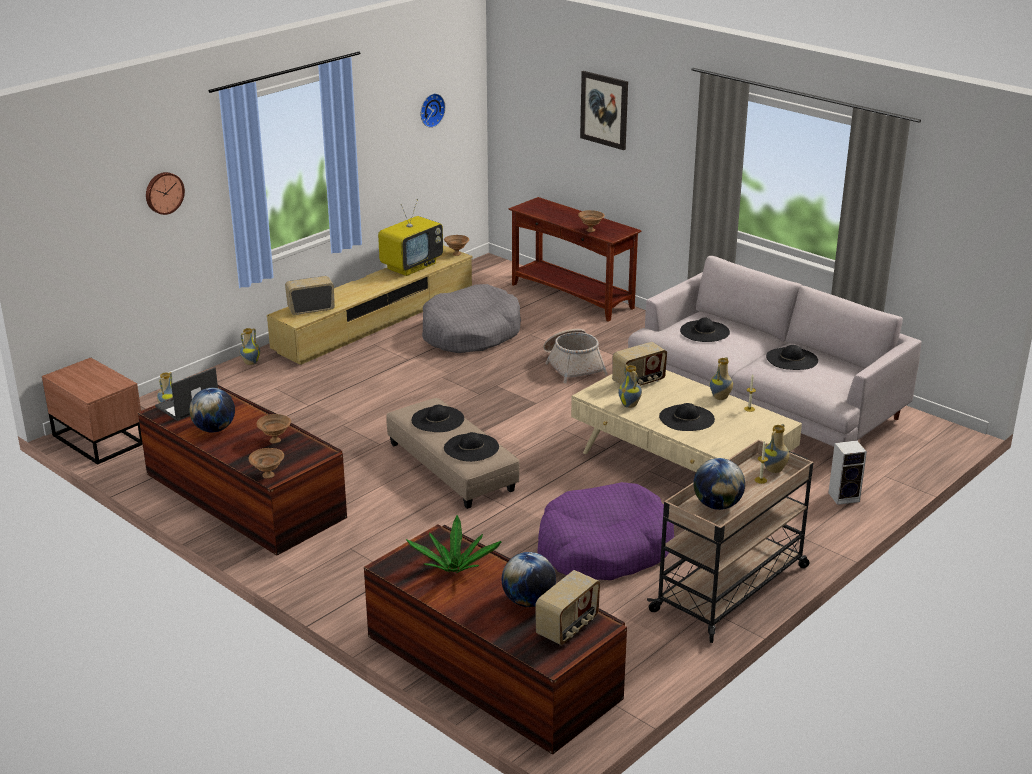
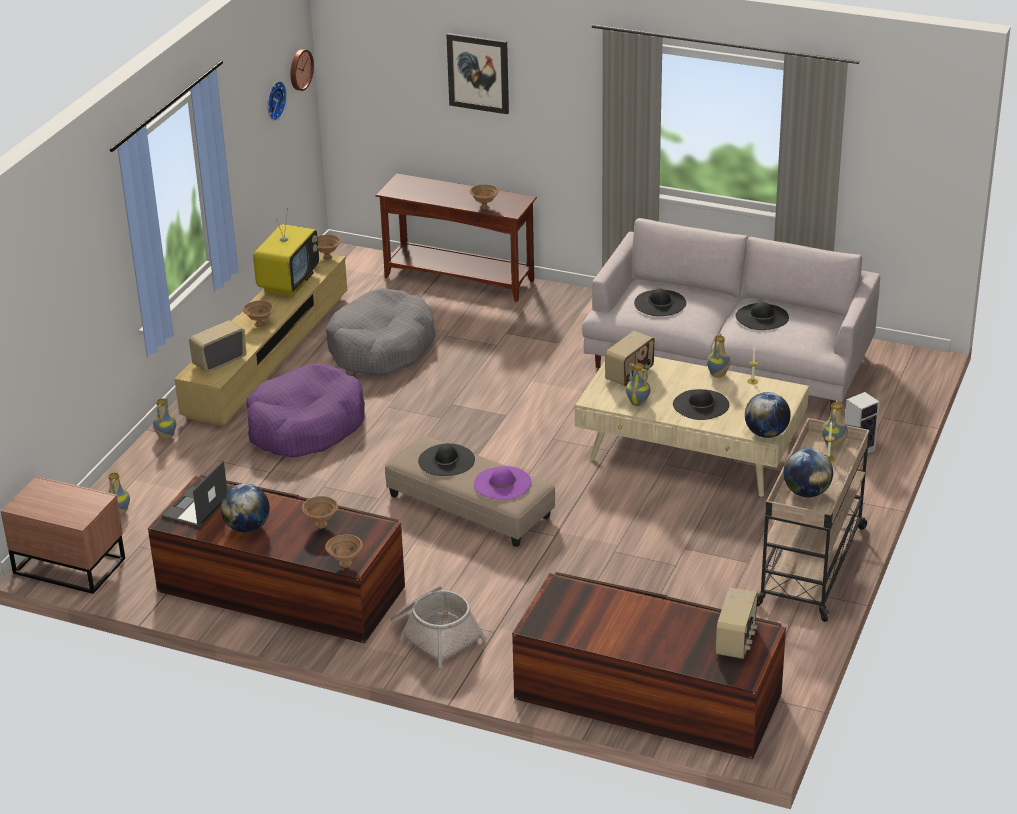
camera: 20 degrees left, 5 degrees up
(163, 192) = (76, 273): wall clock -> wall clock (299, 69)
(365, 290) = (260, 324): none -> brown bowl
(454, 568) = (597, 612): potted plant -> none
(471, 447) = (502, 483): black hat -> purple hat
(528, 601) = (685, 626): globe -> globe (766, 433)
(572, 366) = (515, 363): basket -> basket (435, 634)
(603, 548) = (673, 555): purple dog bed -> purple dog bed (305, 427)

